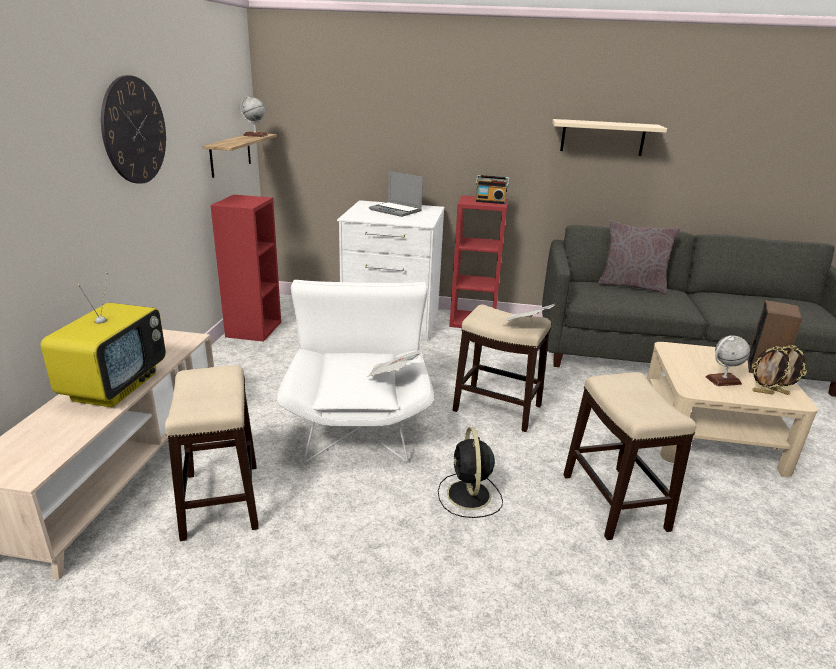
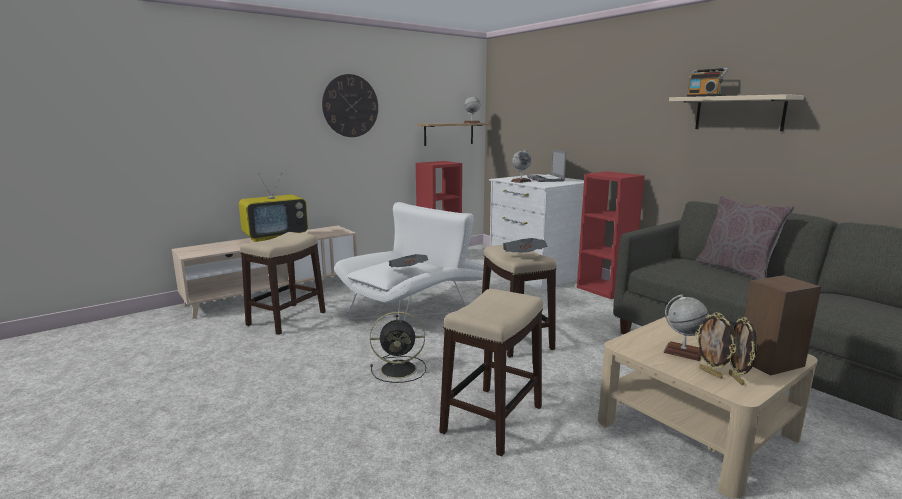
camera: 45 degrees right, 10 degrees down
(382, 218) = (521, 181): none -> globe
(469, 496) = (400, 369): black fan -> black fan turned 135 degrees counterclockwise
(490, 201) = (619, 175): radio -> radio (704, 96)

